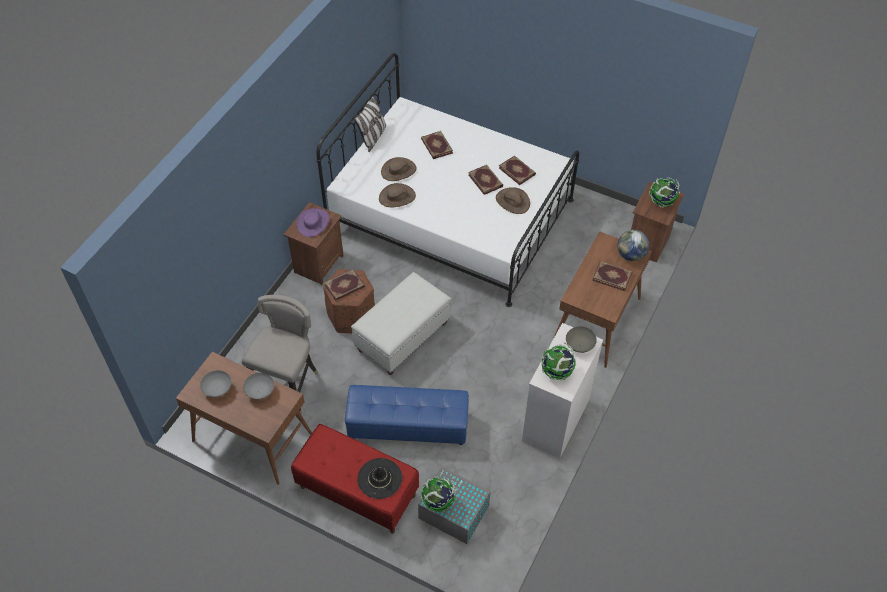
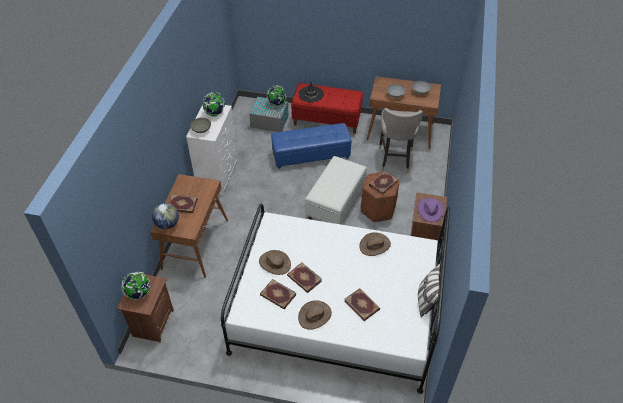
camera: 165 degrees right, 5 degrees down
(398, 171) = (385, 270): brown hat -> brown hat (314, 315)

